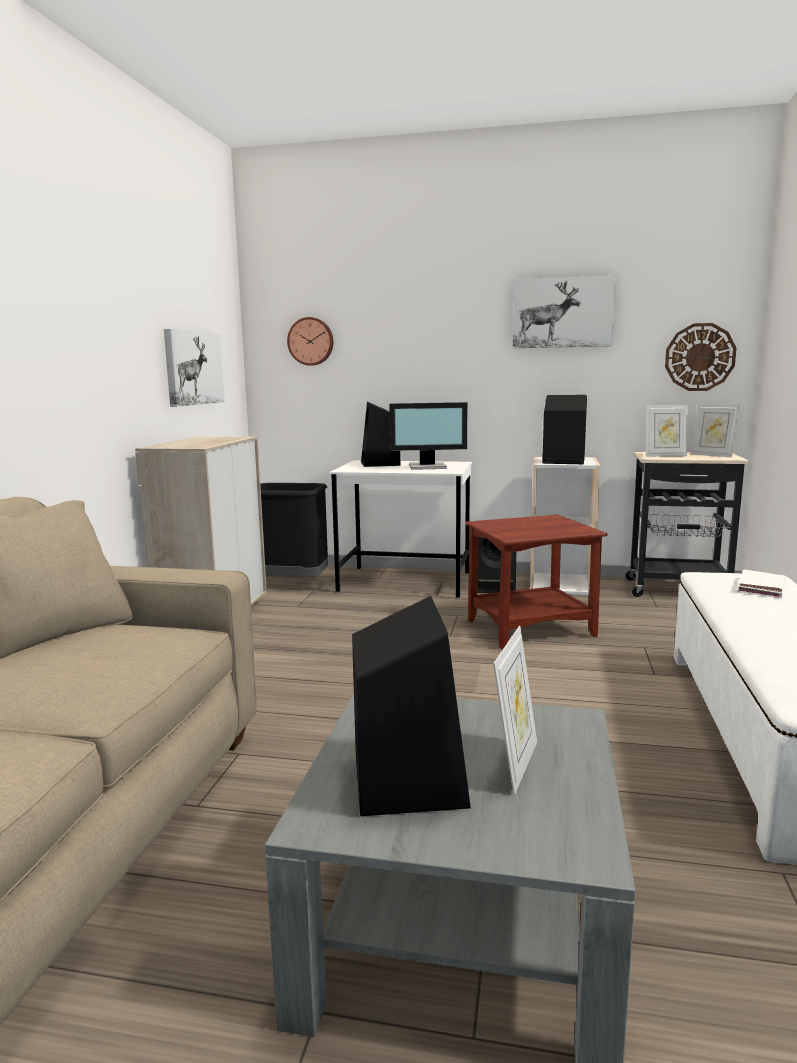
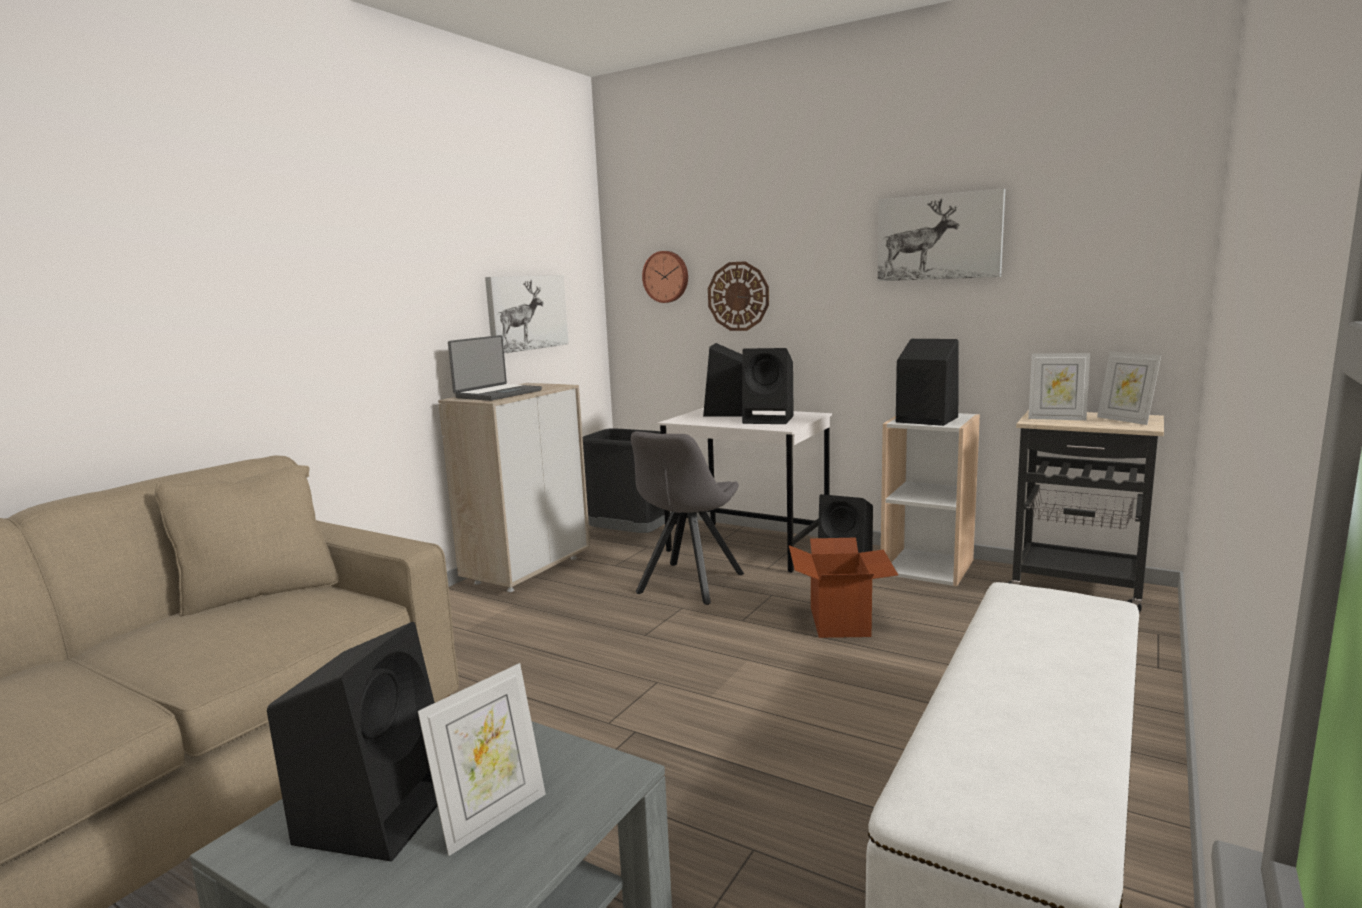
camera: 20 degrees right, 0 degrees up
(191, 443) = (497, 394): none -> laptop
(379, 614) = (689, 583): none -> grey chair
(428, 467) = (770, 419): monitor -> black speaker
(529, 628) = (841, 621): brown side table -> cardboard box
(700, 357) = (1120, 289): wall clock -> wall clock (738, 296)
(761, 587) = (1069, 618): white book -> none

